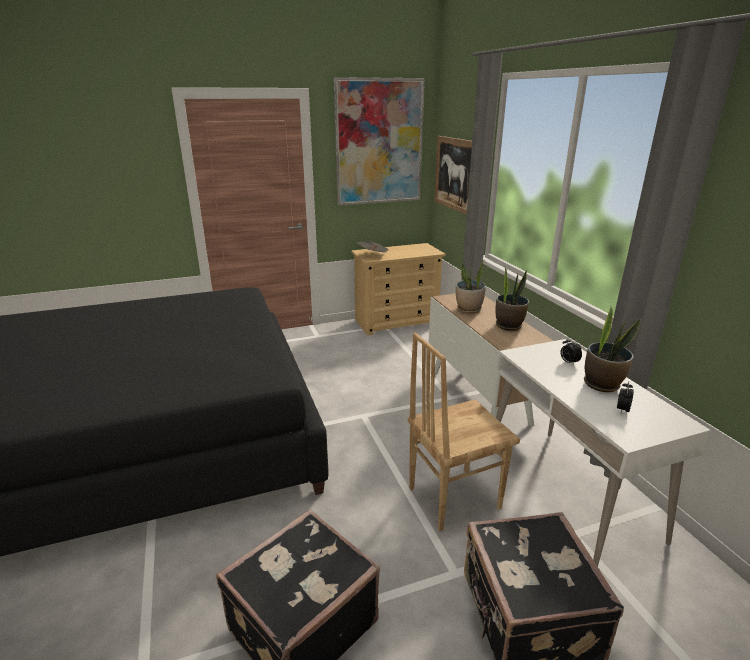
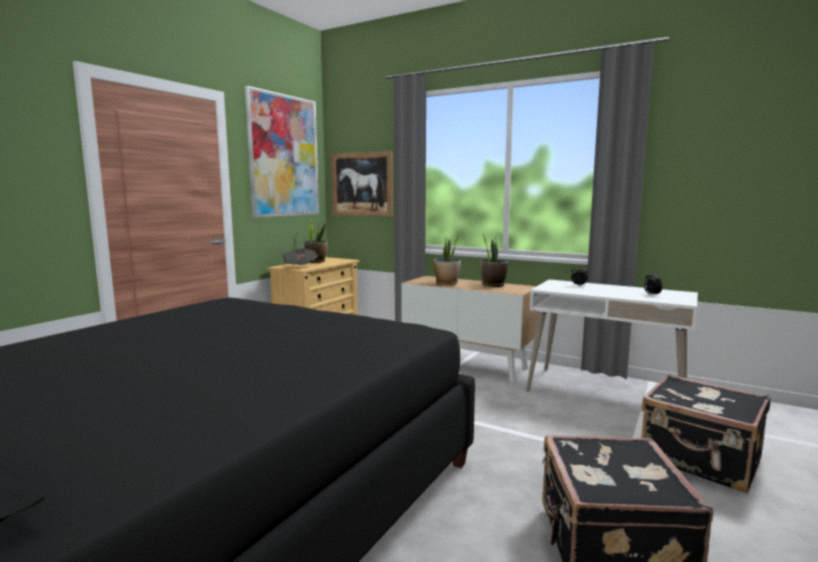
camera: 40 degrees left, 15 degrees down
(452, 497) = (554, 423): brown chair -> none
(602, 384) = (617, 289): potted plant -> potted plant (316, 261)

